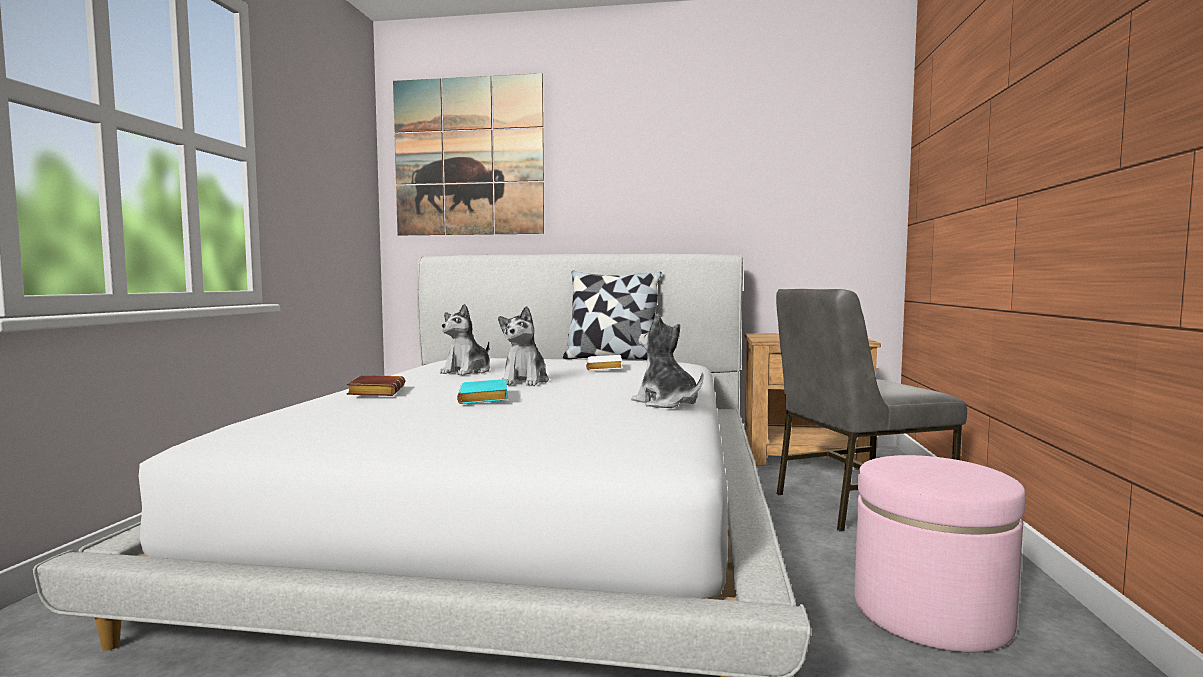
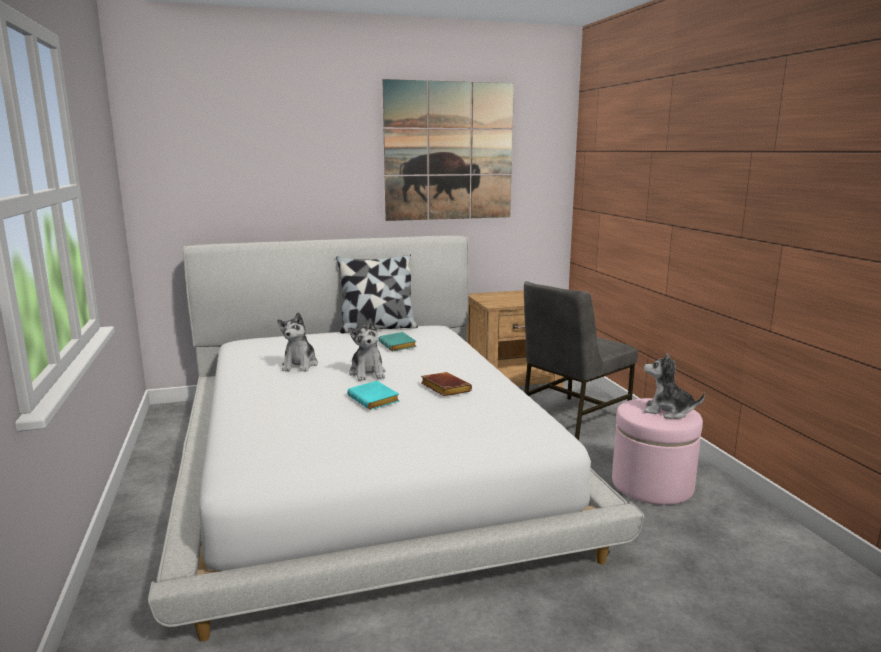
camera: 25 degrees left, 10 degrees up
(375, 392) = (276, 405): brown book -> brown book (443, 388)
(468, 157) = (218, 147): picture -> picture (449, 151)
(606, 368) = (399, 346): white book -> turquoise book
(666, 403) = (493, 384): plush toy -> plush toy (668, 411)

